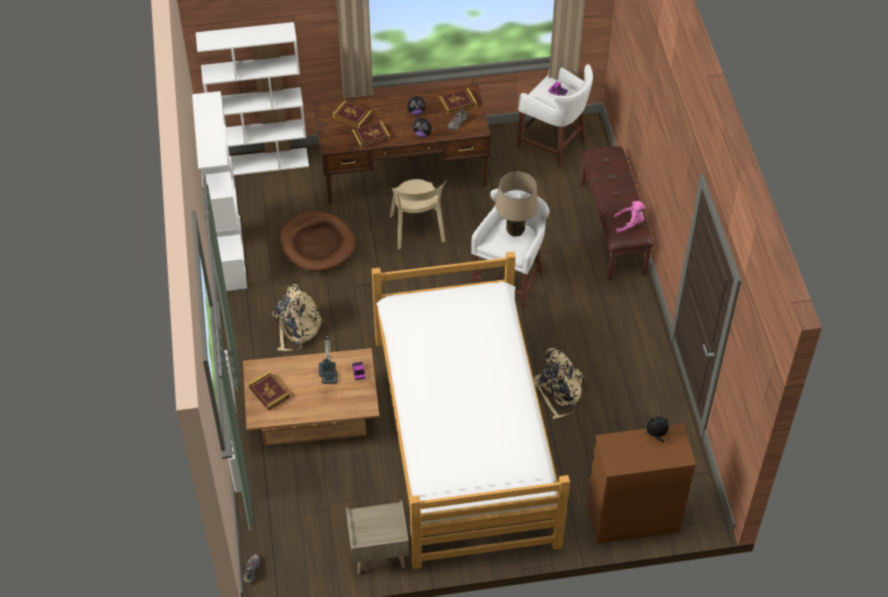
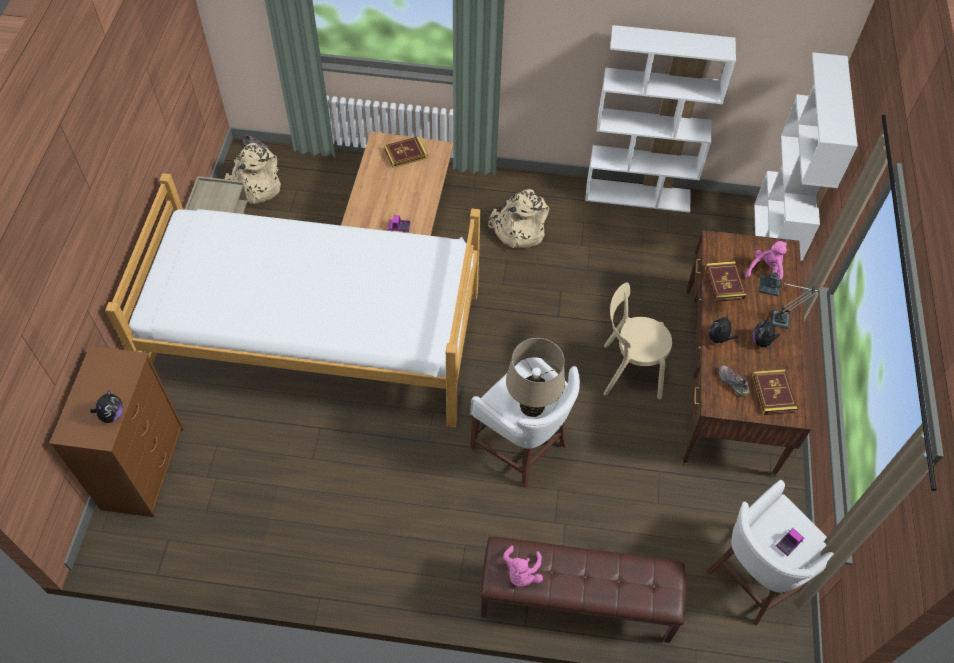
camera: 105 degrees right, 5 degrees up
(317, 244) = (631, 271): brown dog bed -> none
(329, 381) = (398, 202): table lamp -> table lamp (774, 319)
(352, 116) = (765, 272): book -> pink plush toy
(558, 391) = (339, 448): beige backpack -> beige backpack (254, 187)

